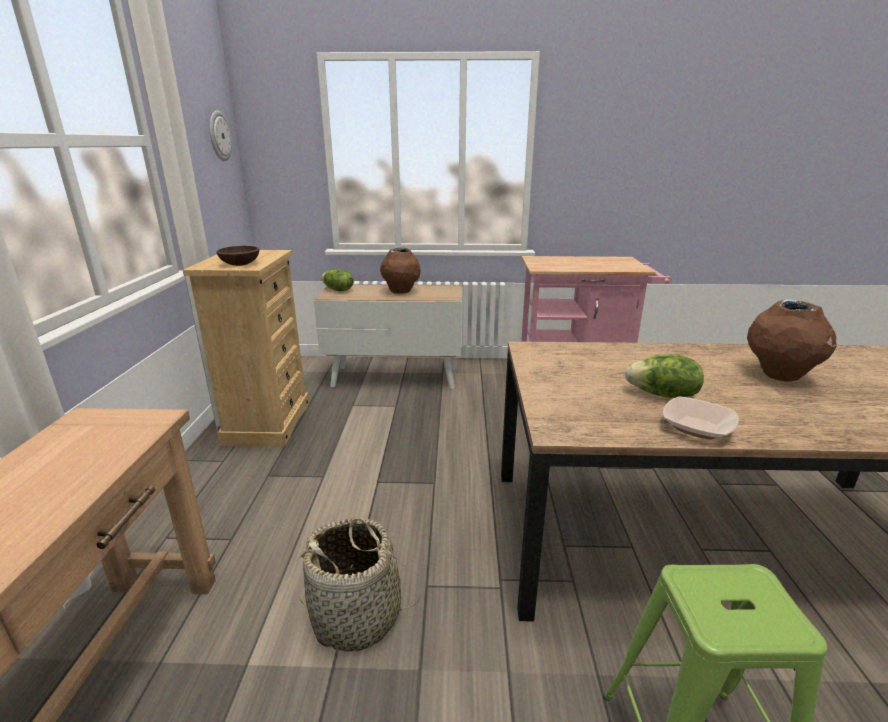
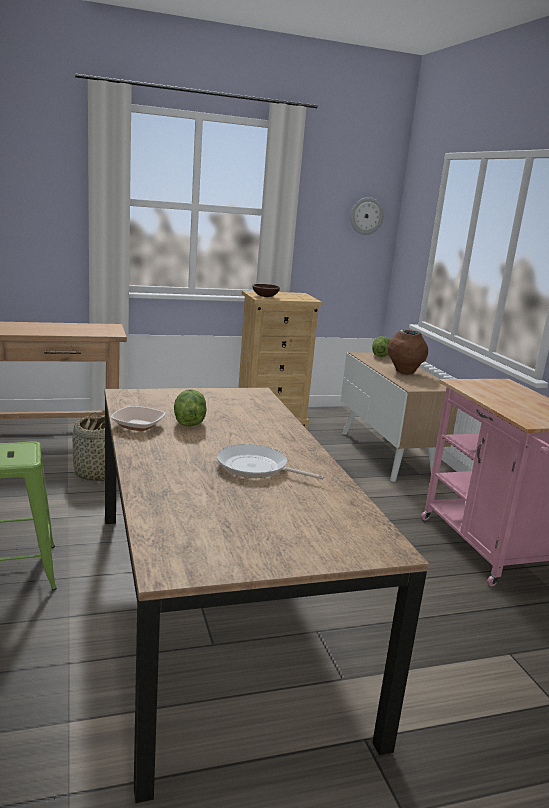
camera: 70 degrees right, 5 degrees down
(779, 375) = (256, 468): brown vase -> frying pan

